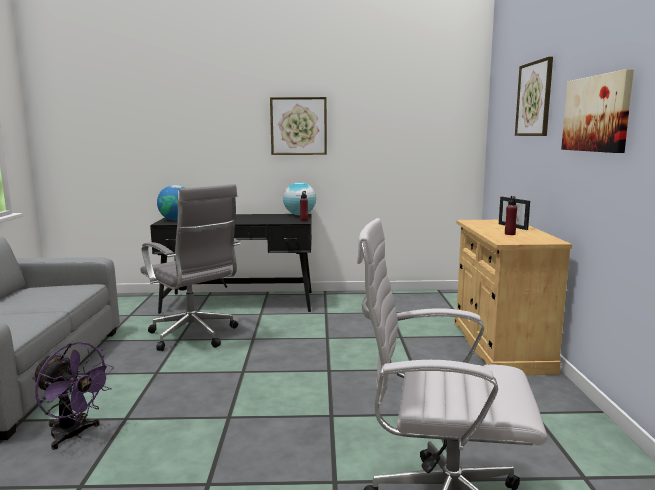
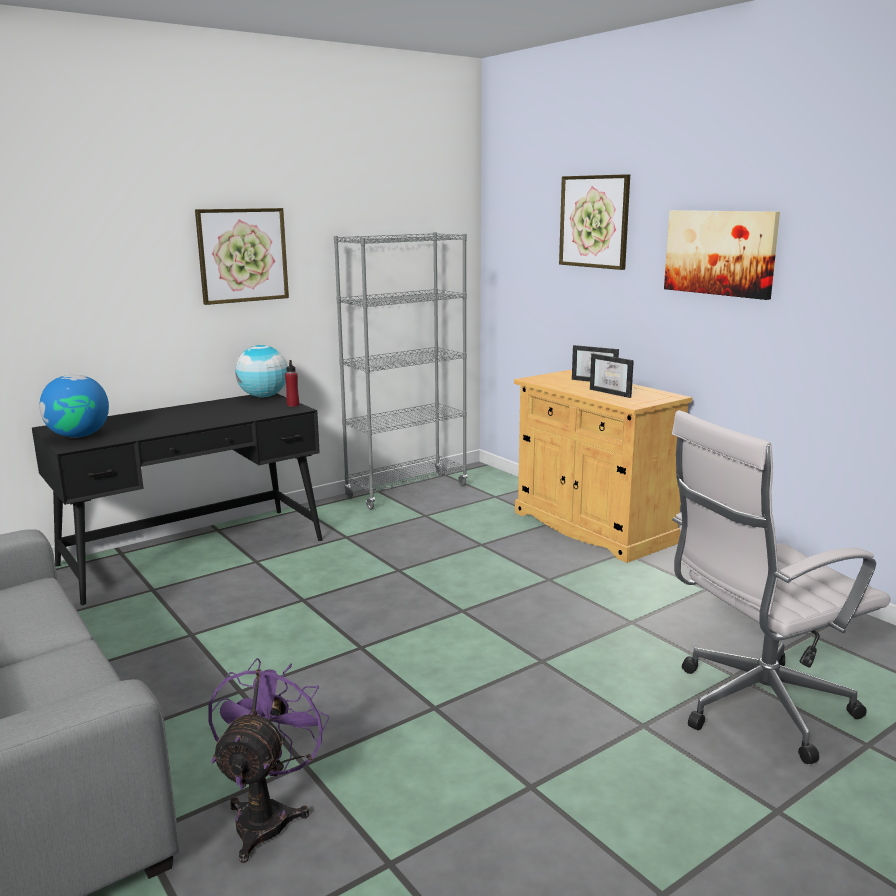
camera: 35 degrees left, 5 degrees up
(74, 435) = (267, 815): purple fan -> purple fan turned 75 degrees counterclockwise
(195, 336) = (210, 622): grey office chair -> none
(400, 297) = (407, 491): none -> grey bookcase
(510, 234) = (614, 393): red bottle -> picture frame

